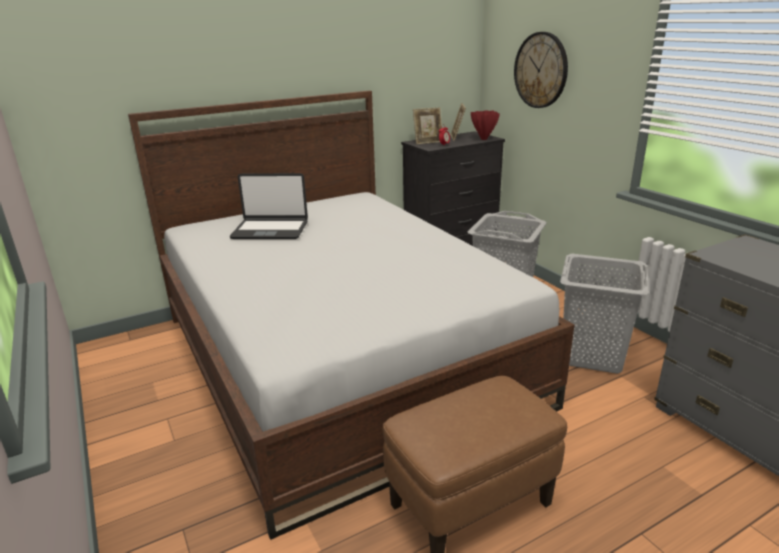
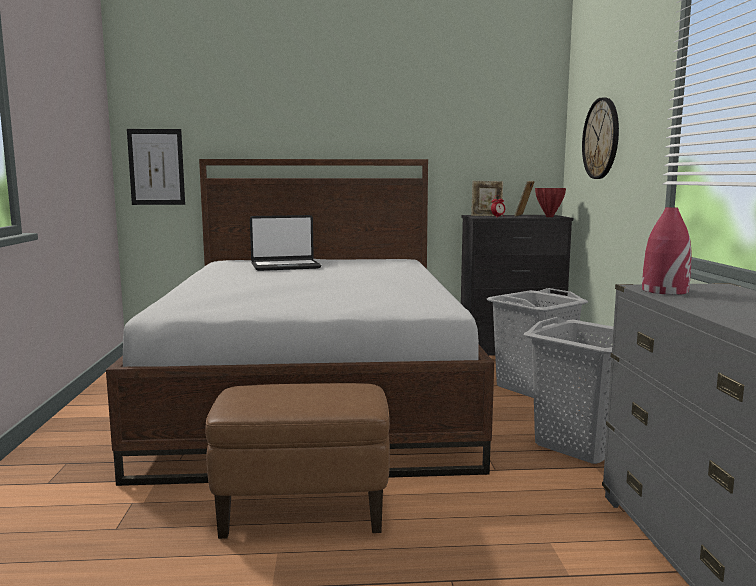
camera: 25 degrees right, 15 degrees down
(71, 128) = (156, 167): none -> picture
(270, 230) = (285, 266): laptop -> laptop turned 45 degrees counterclockwise
(734, 260) = (664, 291): none -> red vase

